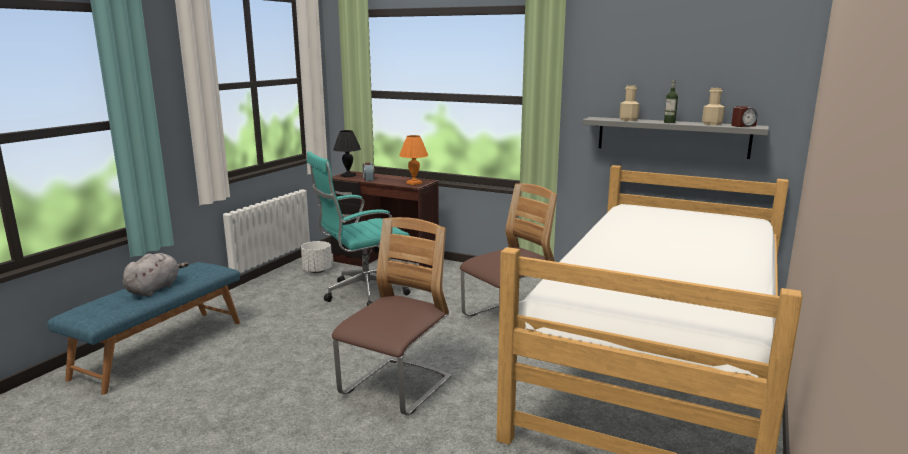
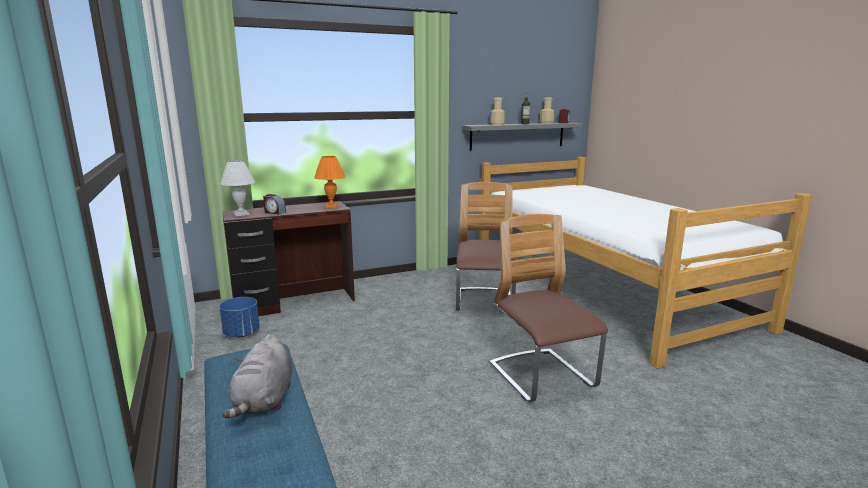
camera: 50 degrees left, 0 degrees up
(155, 289) = (264, 401): grey plush toy -> grey plush toy turned 150 degrees counterclockwise
(317, 271) = (241, 334): white planter -> blue planter
(348, 175) = (241, 214): black table lamp -> white table lamp
(362, 294) = (340, 332): turquoise office chair -> none

